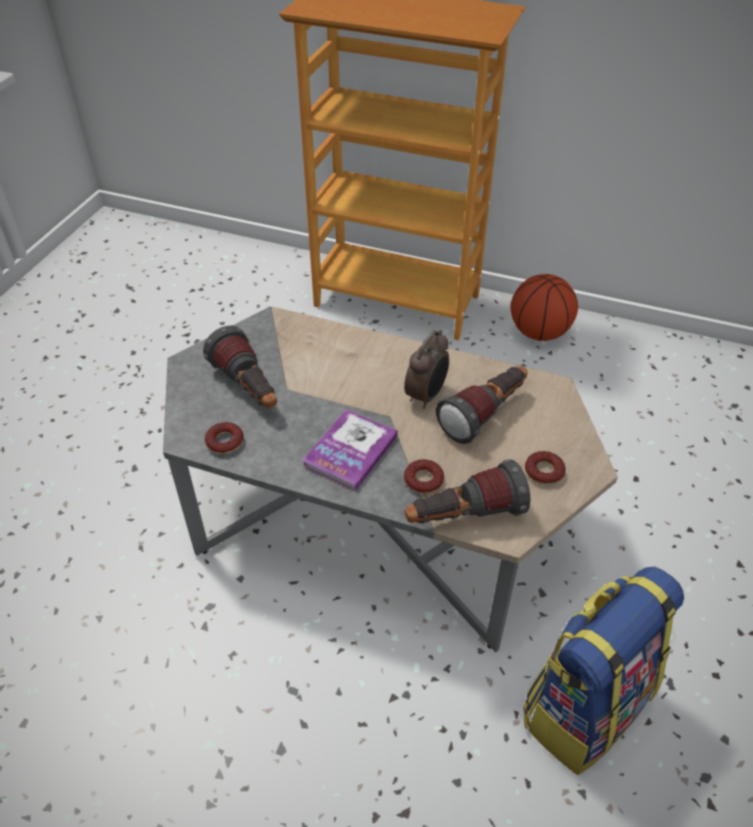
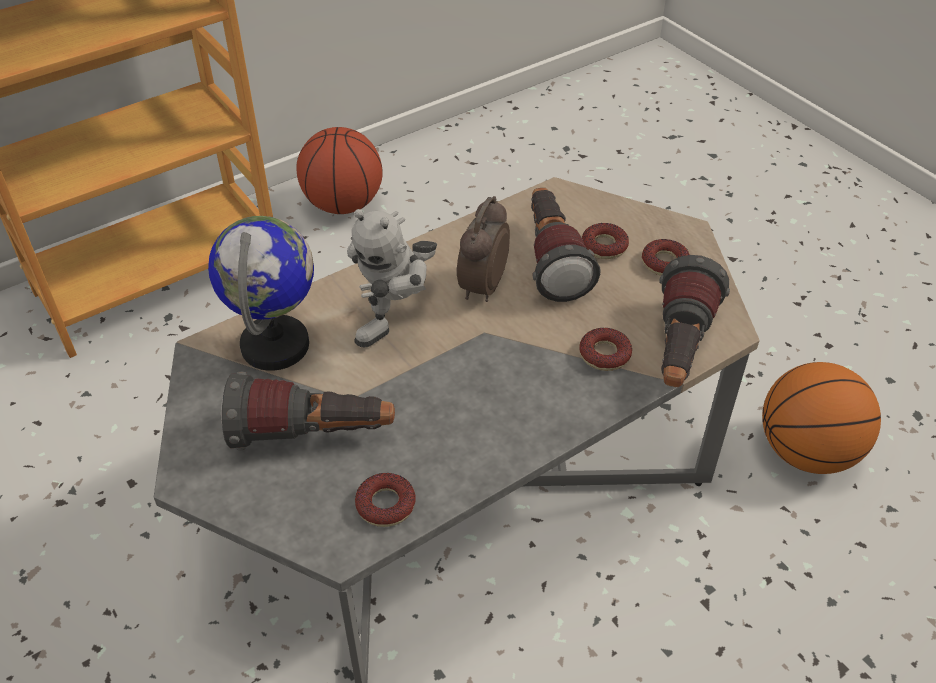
camera: 55 degrees left, 0 degrees up
(300, 341) = (276, 345): none -> globe
(350, 451) = (509, 391): book -> none
(361, 377) = (399, 323): none -> toy robot
(427, 395) = (481, 287): alarm clock -> alarm clock turned 135 degrees counterclockwise
(527, 433) = (604, 246): none -> donut
(584, 706) = (806, 452): backpack -> basketball

